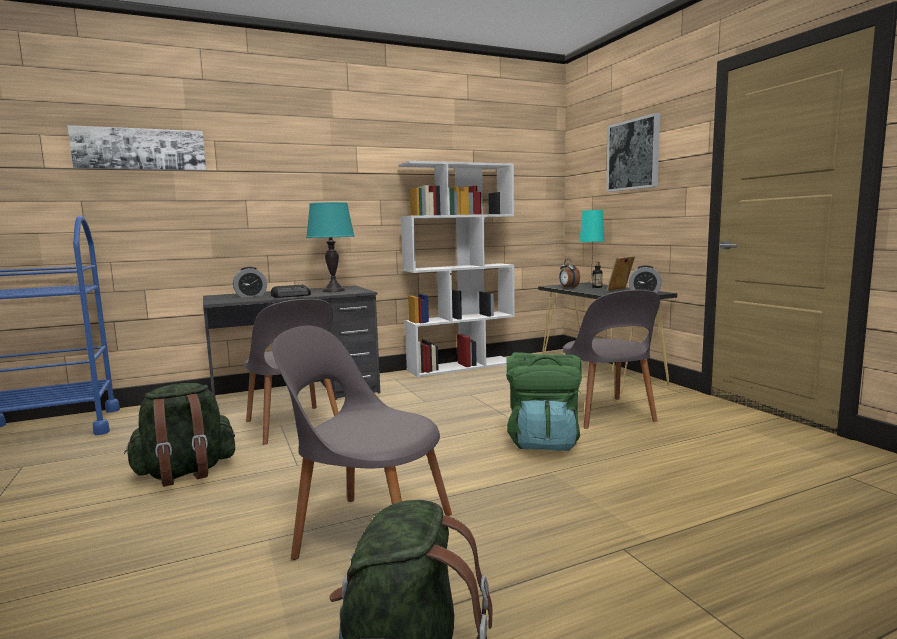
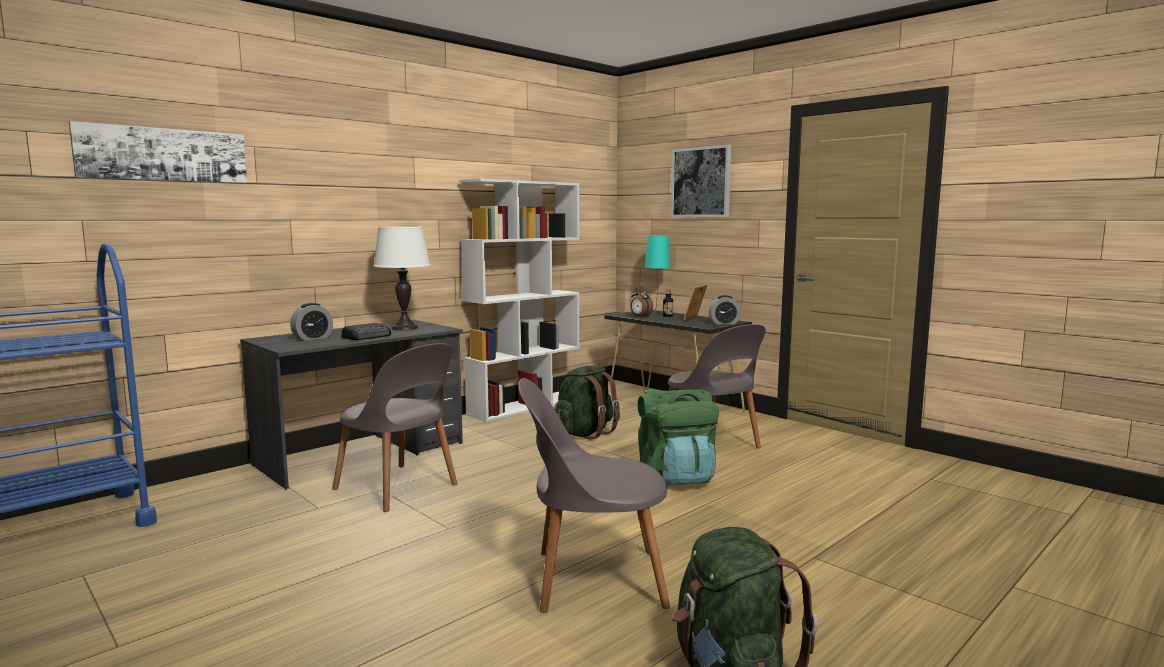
camera: 20 degrees left, 0 degrees up
(185, 473) = (325, 553): green backpack -> green backpack (585, 433)
(334, 290) = (405, 328): turquoise table lamp -> white table lamp

